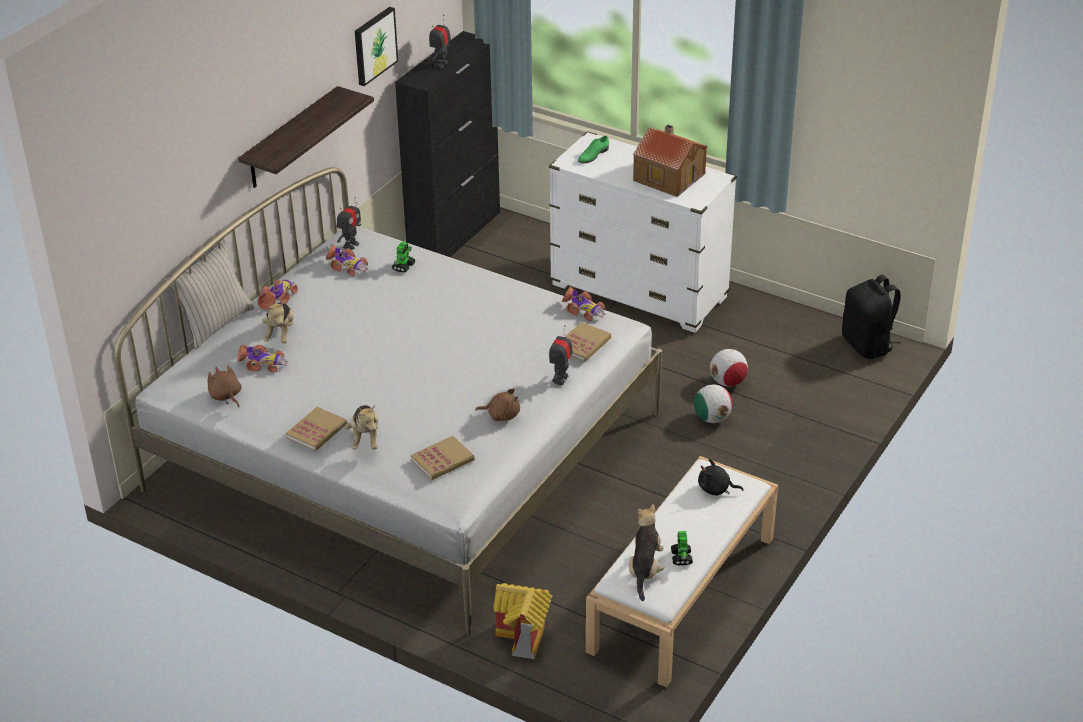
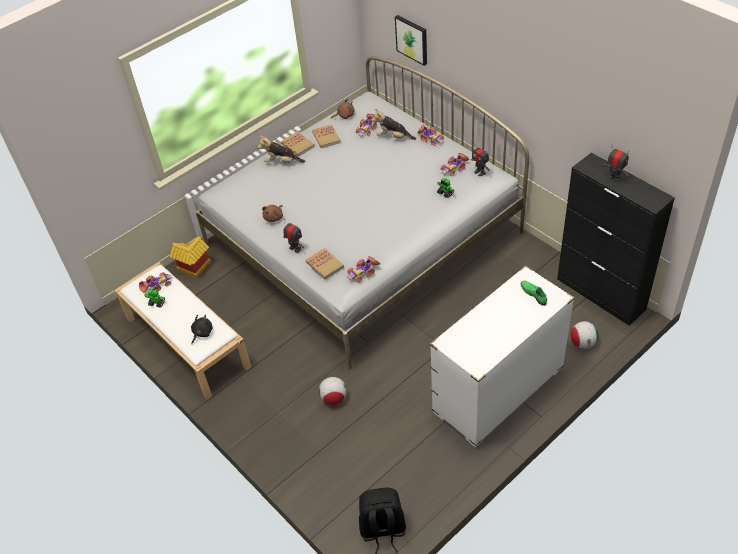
camera: 110 degrees right, 10 degrees up
(215, 324) = (416, 115): beige pillow -> none
(291, 139) = (499, 90): shelf -> none
(374, 45) = (583, 112): picture -> picture (412, 39)
(442, 460) = (248, 189): book -> book (326, 137)
(645, 570) = (157, 285): plush toy -> toy car
(669, 176) = (488, 334): toy house -> none
(727, 382) = (369, 419): football -> football (582, 343)

